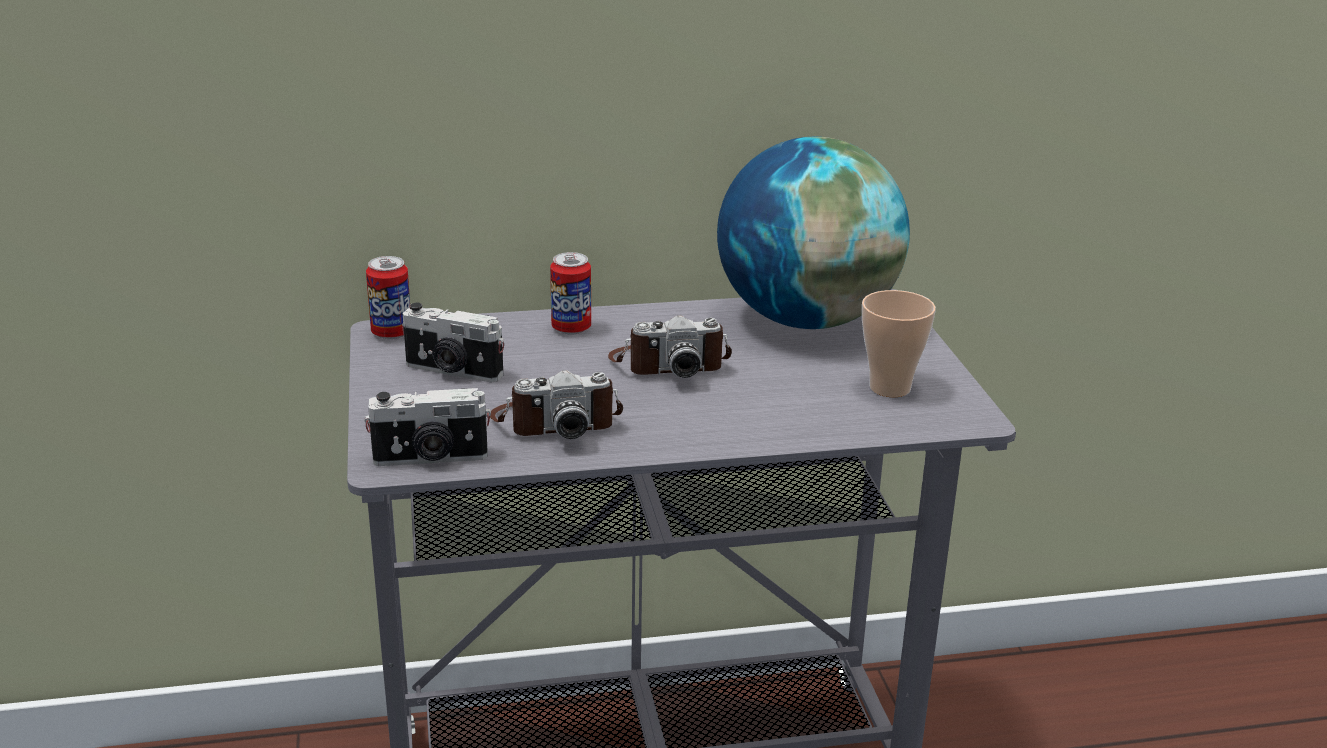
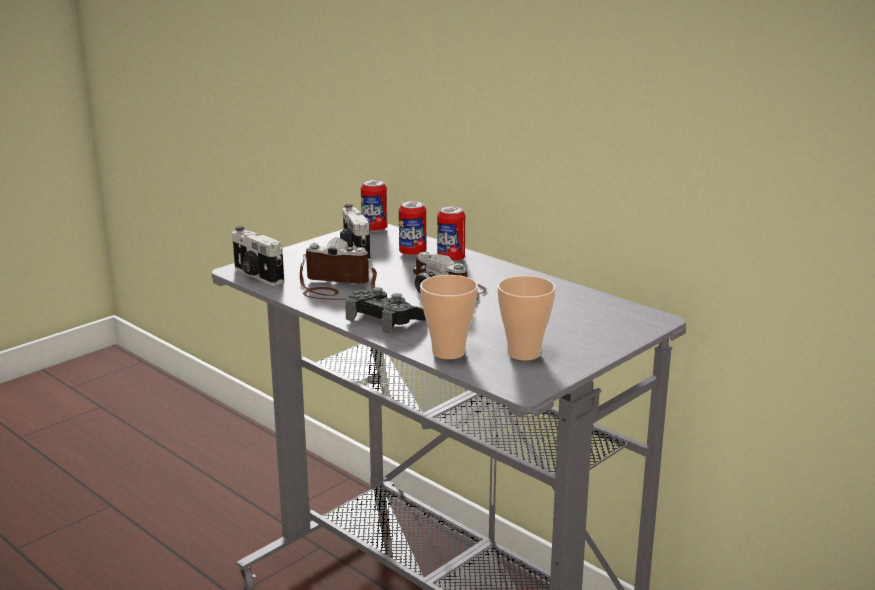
camera: 55 degrees right, 5 degrees down
(515, 341) = (412, 253): none -> can
(556, 421) = (336, 287): camera -> camera turned 150 degrees clockwise
(701, 426) = (384, 319): none -> black game controller
(806, 319) = (579, 307): globe -> none
(841, 424) = (448, 352): none -> cup

